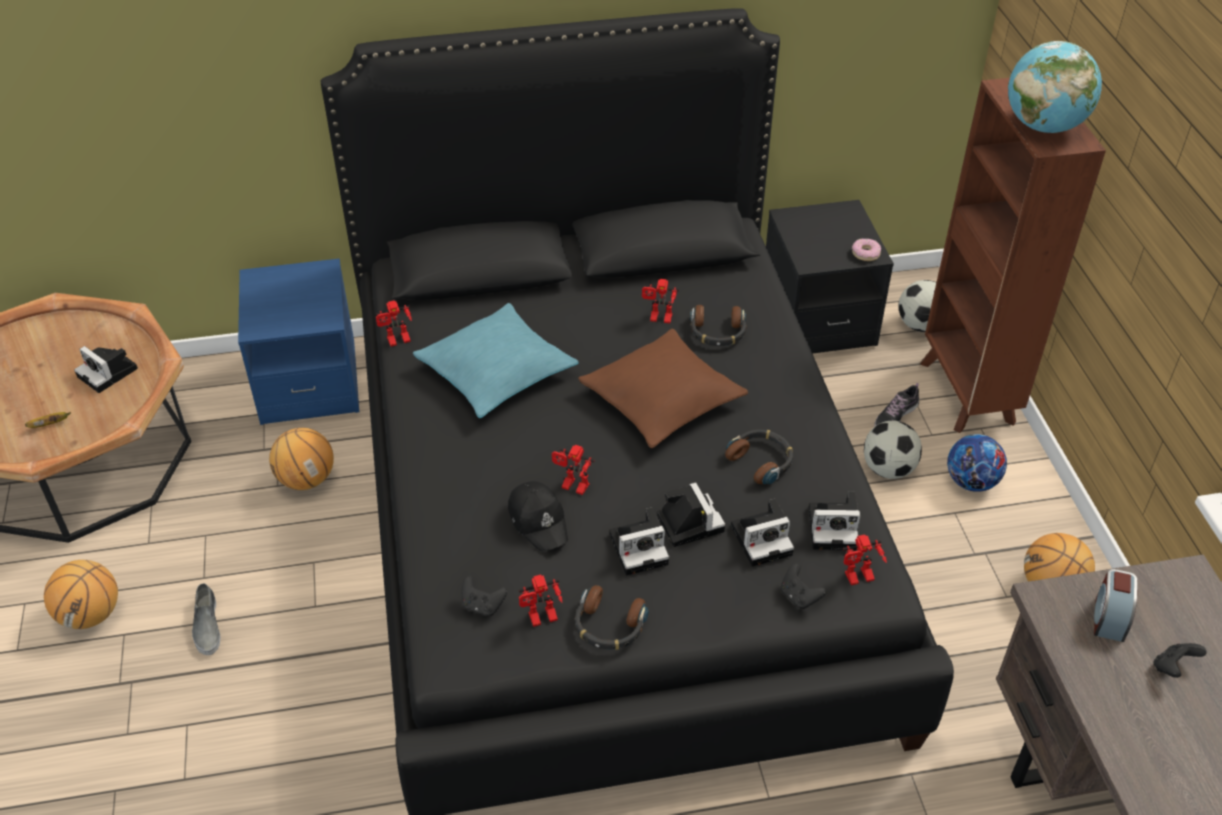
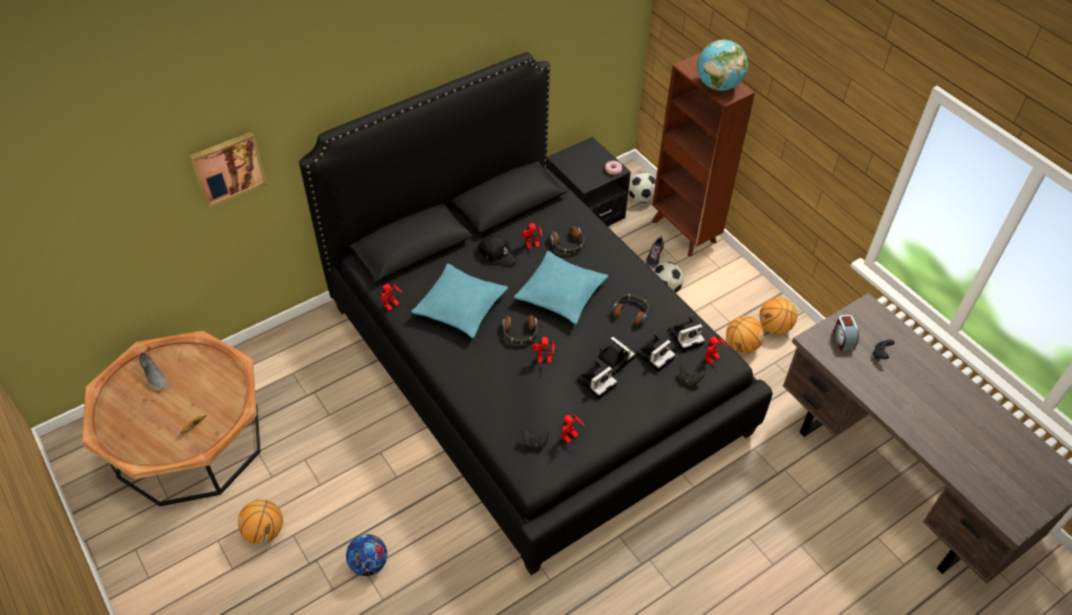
camera: 25 degrees left, 5 degrees up
(109, 373) = (209, 382): camera -> none
(207, 625) = (340, 511): grey shoe -> grey shoe (153, 375)
(212, 58) = (228, 168): none -> picture
(306, 479) = (345, 405): basketball -> basketball (741, 345)
(309, 382) = (308, 344): blue nightstand -> none
(539, 520) = (537, 385): black cap -> black cap (497, 254)
(608, 626) = (605, 429): headphones -> headphones (520, 333)
(662, 399) = (561, 294): brown pillow -> turquoise pillow
(971, 482) = (710, 282): football -> football (369, 564)

